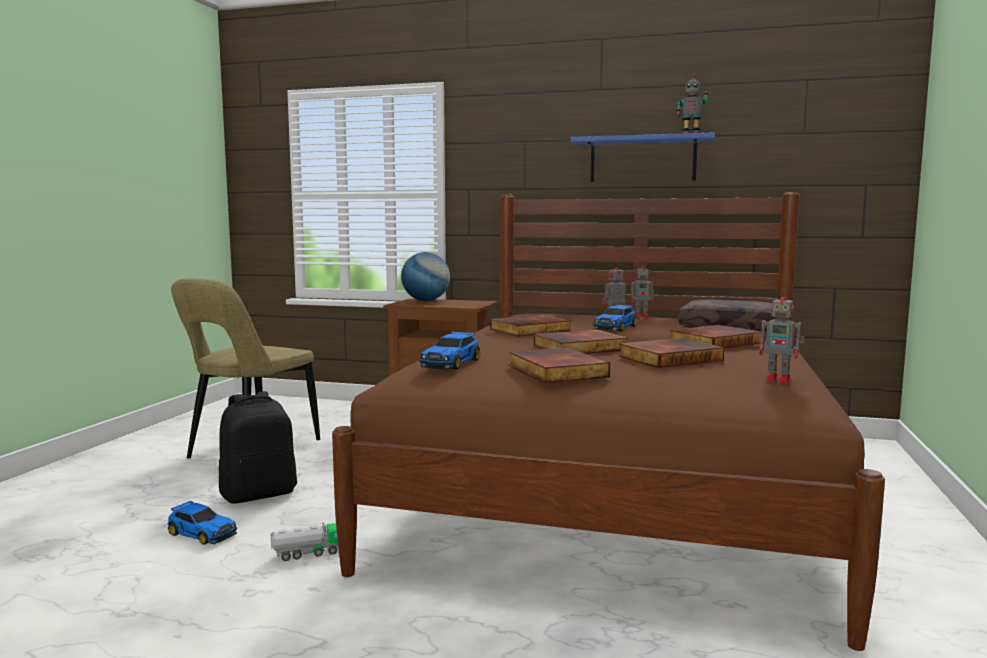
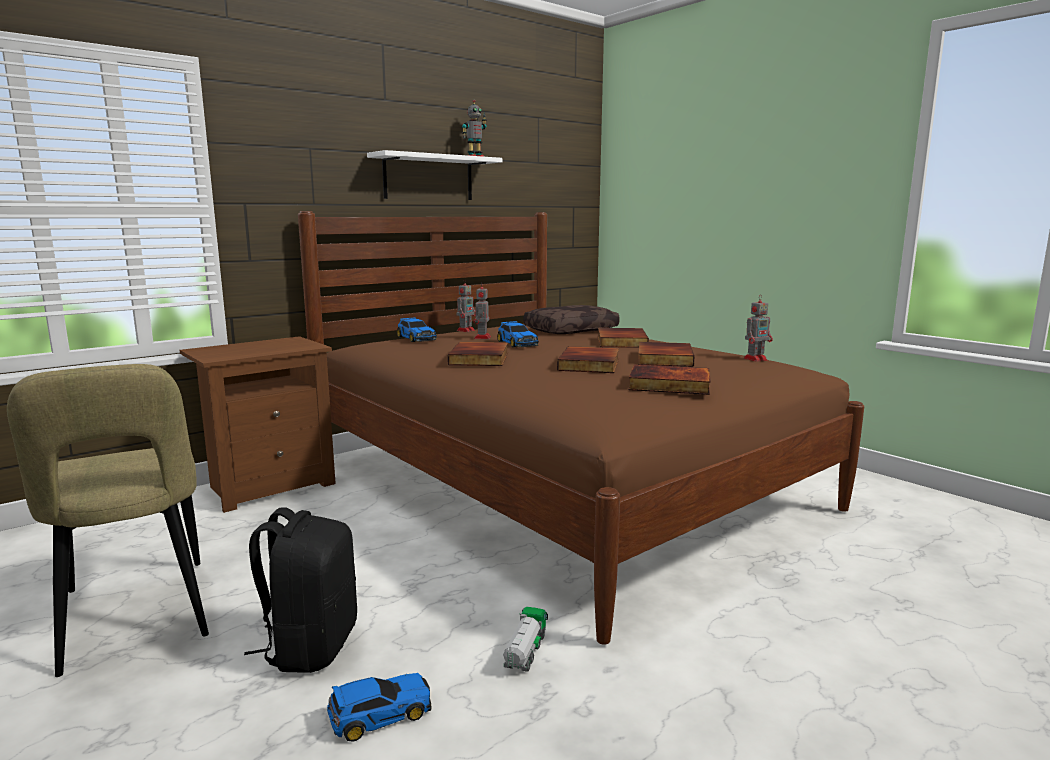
camera: 55 degrees left, 5 degrees up
(425, 300) = (222, 349): globe -> none
(451, 363) = (590, 400): toy car -> toy car (416, 338)
(642, 160) = (428, 178): blue shelf -> white shelf

